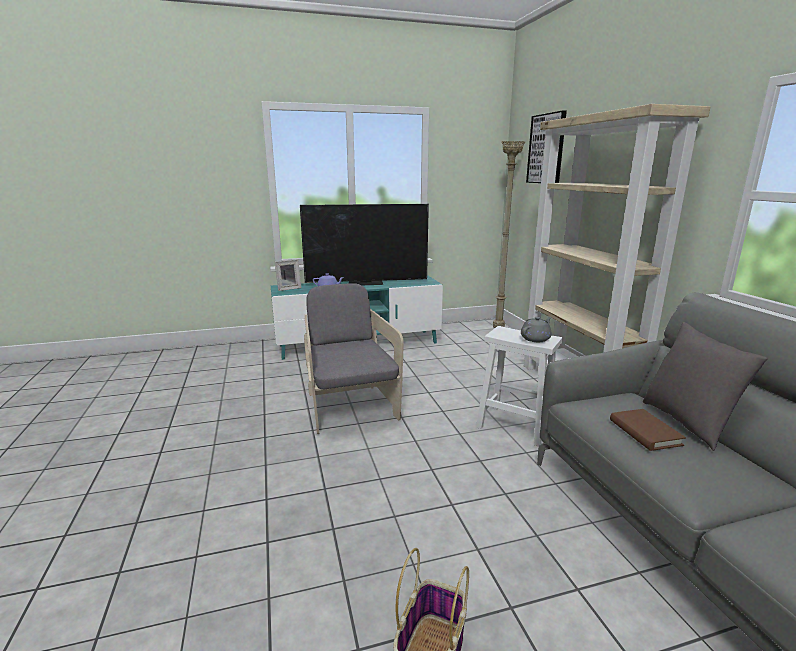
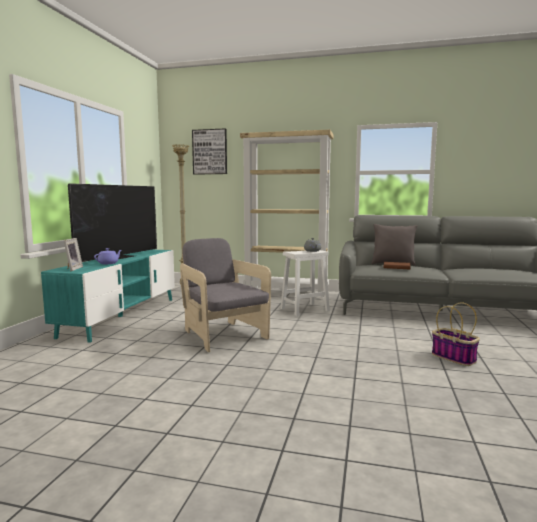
camera: 60 degrees left, 10 degrees down
(350, 406) = (223, 335): grey armchair -> grey armchair turned 45 degrees clockwise

